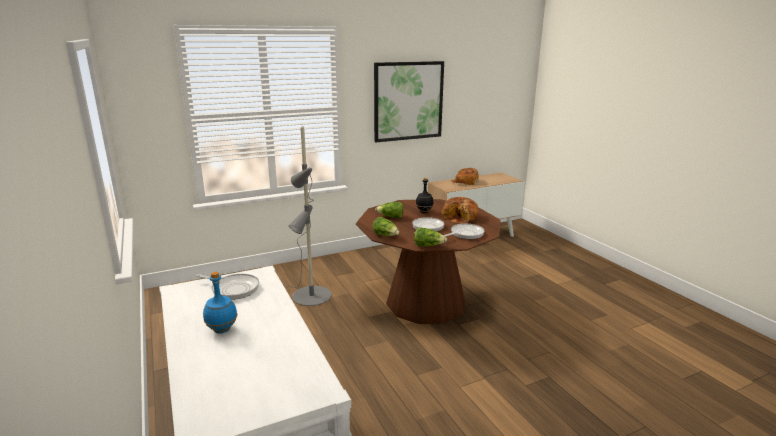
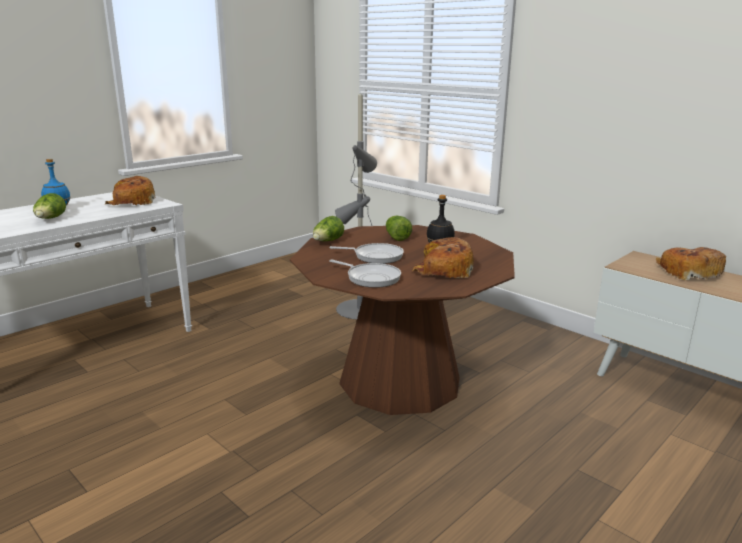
camera: 70 degrees right, 0 degrees up
(233, 289) = (130, 202): frying pan -> bread
(408, 101) = (620, 94): picture -> none
(428, 246) = (309, 263): lettuce -> lettuce (50, 219)

